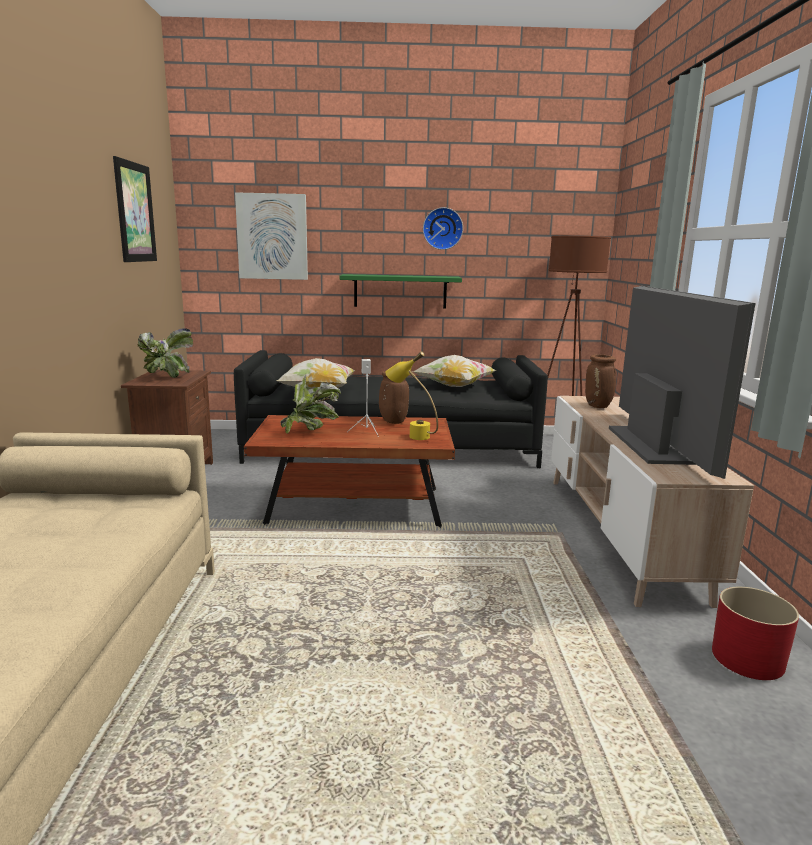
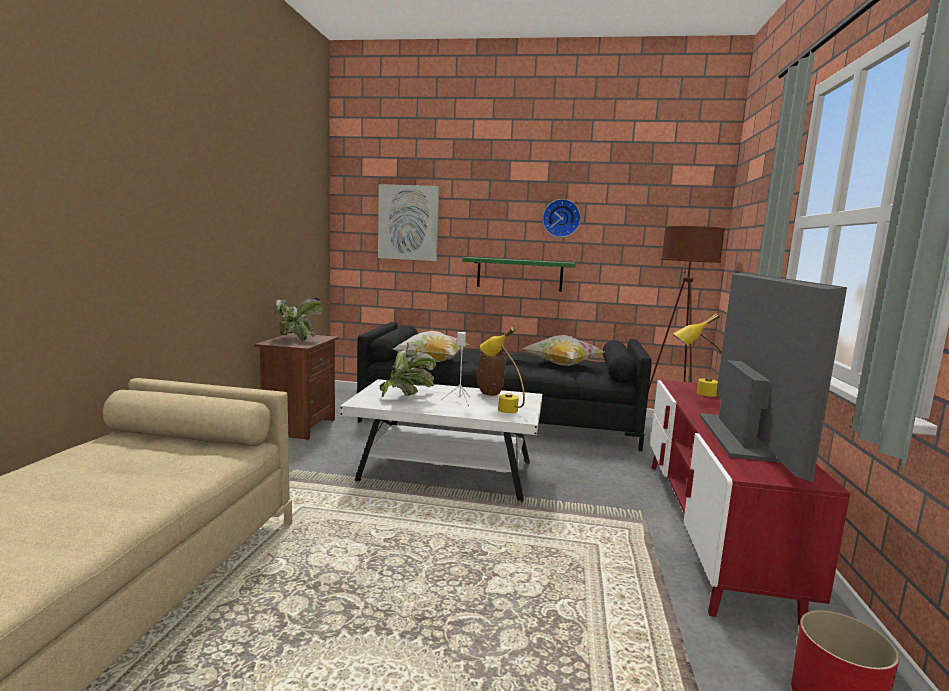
camera: 10 degrees right, 5 degrees down
(135, 212) = (285, 197): picture -> none
(355, 506) = (446, 472): brown coffee table -> white coffee table
(598, 406) = (697, 393): brown vase -> yellow table lamp
(618, 532) = (709, 527): beige tv stand -> red tv stand

